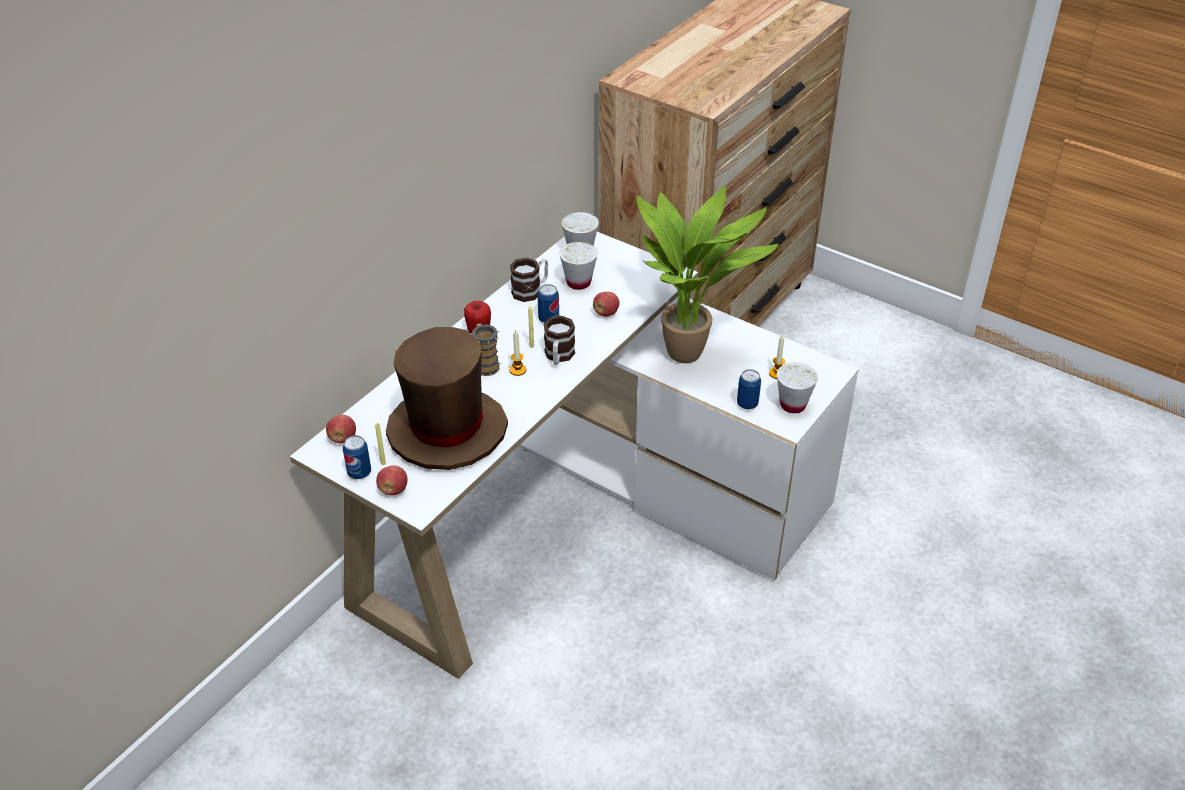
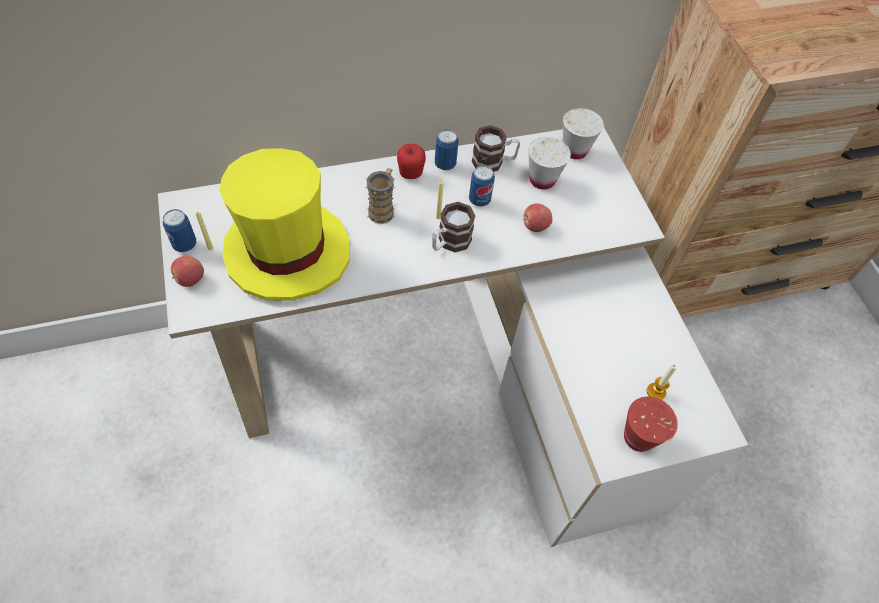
camera: 35 degrees right, 15 degrees up
(342, 438) = (207, 204): apple -> none
(447, 431) = (287, 252): brown hat -> yellow hat
(517, 370) = (402, 233): candle -> none
(690, 353) = (593, 312): potted plant -> none
(747, 404) = (594, 404): can -> can (445, 164)
(792, 405) = (638, 437): white cup -> red cup

